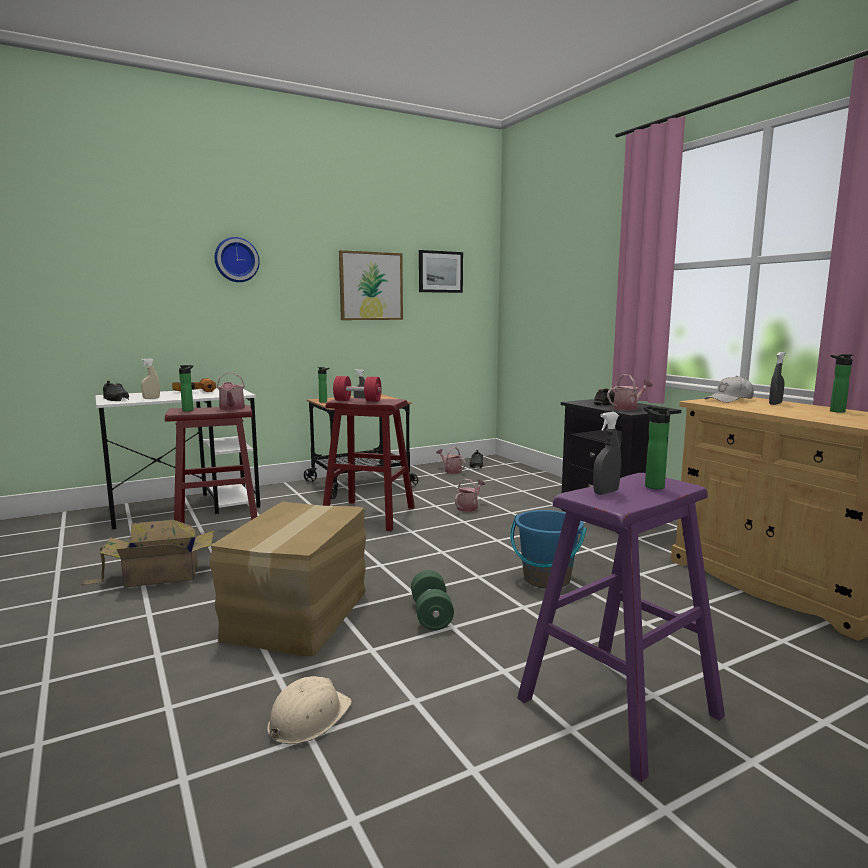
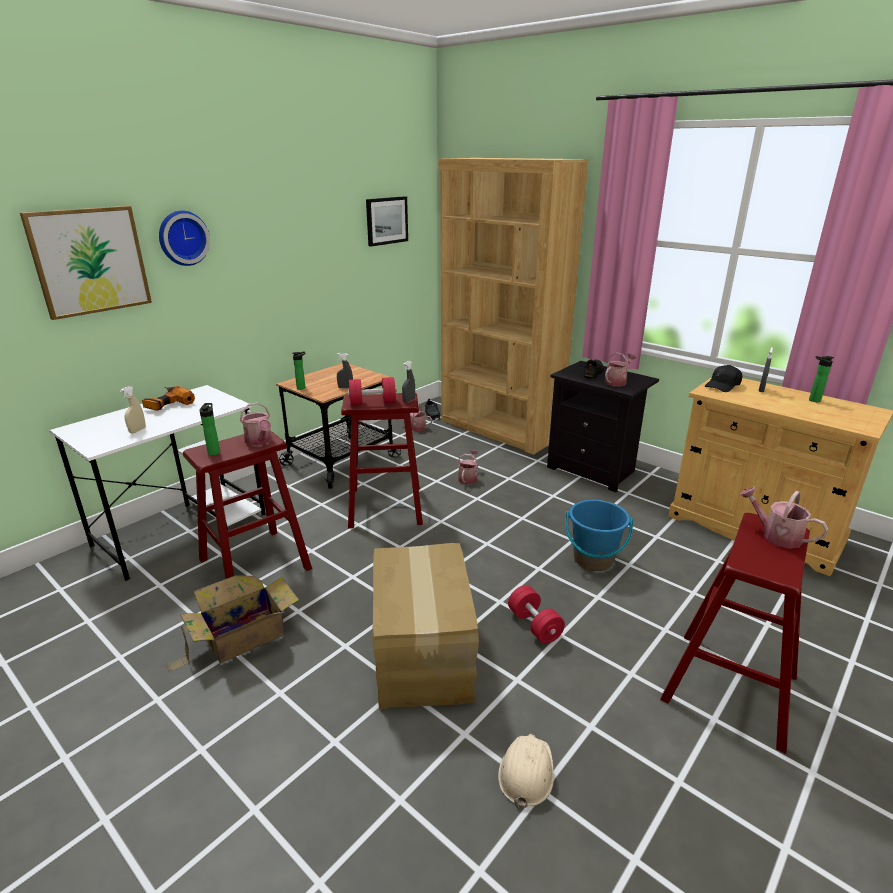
camera: 20 degrees left, 15 degrees up
(116, 398) = (92, 437): black shoe -> none
(371, 286) = (323, 247): picture -> picture (90, 261)
(431, 615) = (534, 625): green dumbbell -> red dumbbell
(536, 480) = (500, 429): none -> brown bookcase
(606, 492) = (756, 554): grey spray bottle -> grey spray bottle (409, 401)
(618, 707) = (730, 687): purple stool -> red stool
(652, 486) = (776, 535): bottle -> watering can
(729, 400) = (723, 385): white cap -> black cap

